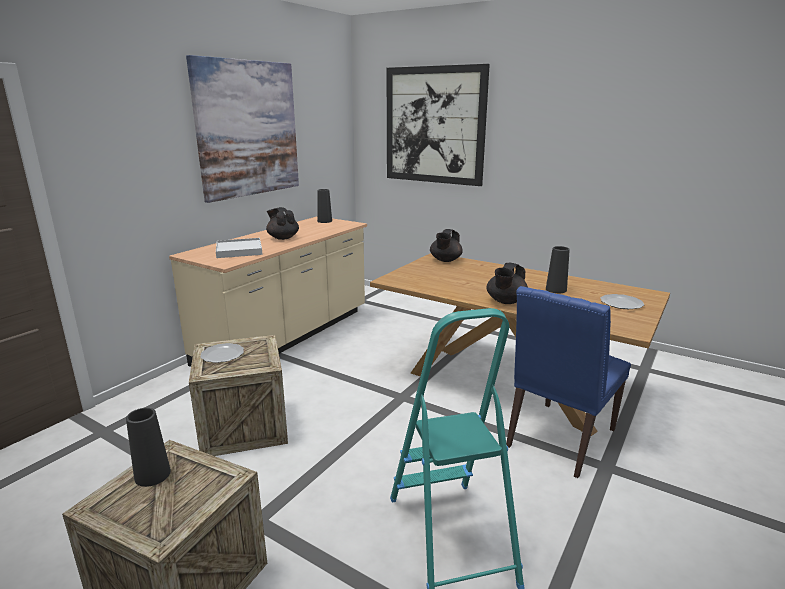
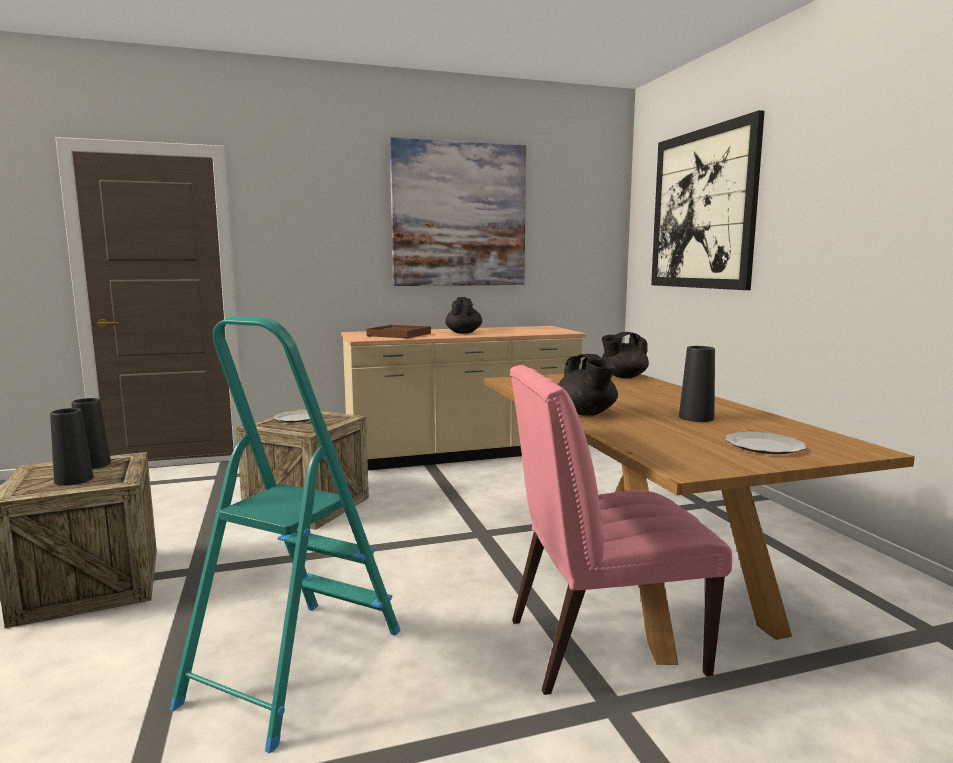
camera: 40 degrees right, 10 degrees down
(239, 250) = (399, 334): white tray -> brown tray
(324, 221) = (545, 328): black vase -> black vase (74, 479)
(505, 301) = (586, 413): black teapot -> black teapot turned 90 degrees counterclockwise
(561, 437) = (606, 645): blue chair -> pink chair

